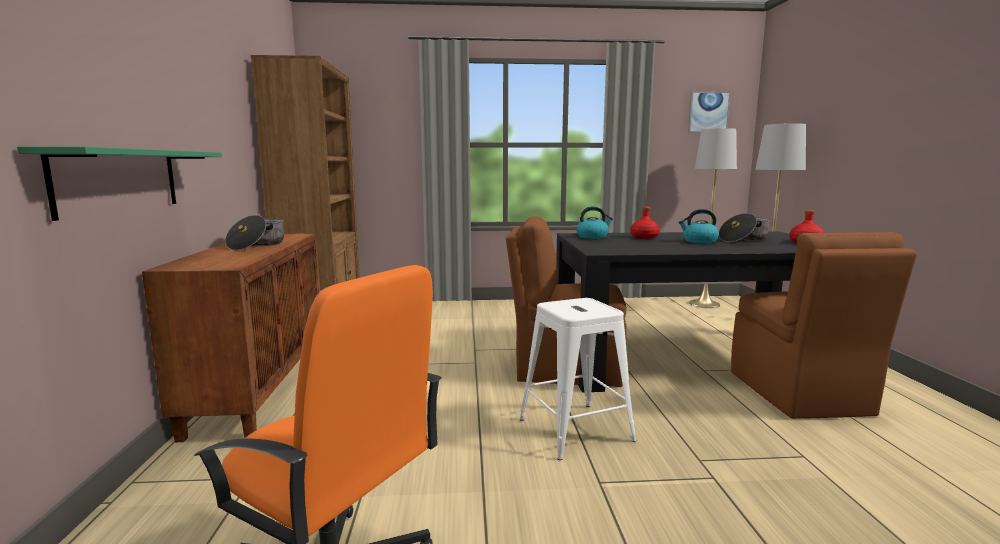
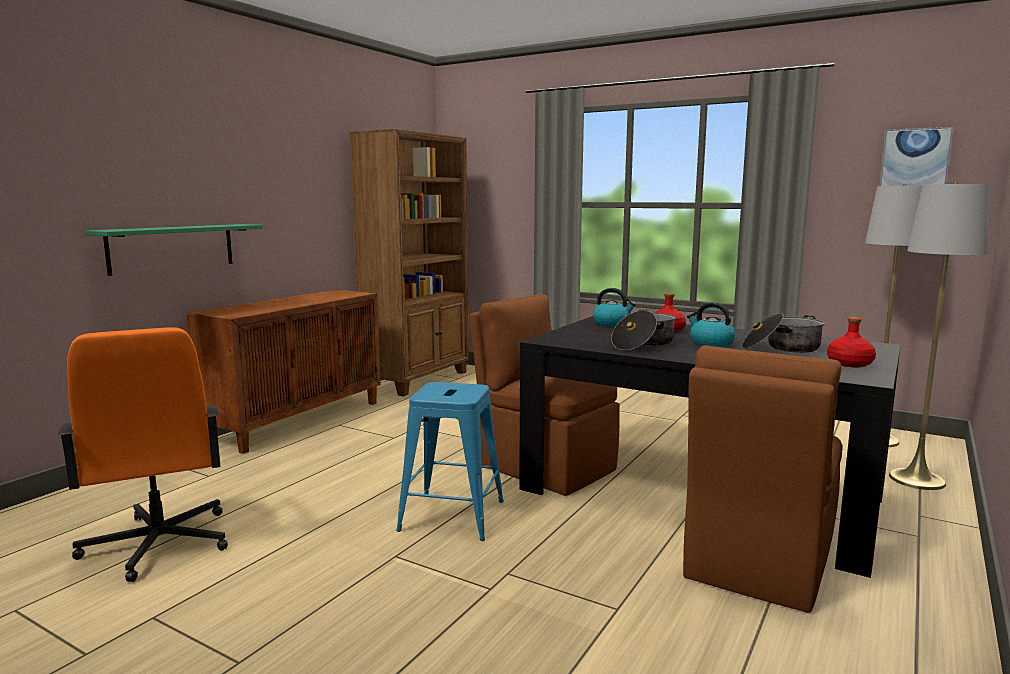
camera: 35 degrees right, 0 degrees up
(257, 245) = (303, 300): cooking pot -> cooking pot (643, 344)
(576, 430) = (452, 516): white stool -> blue stool

